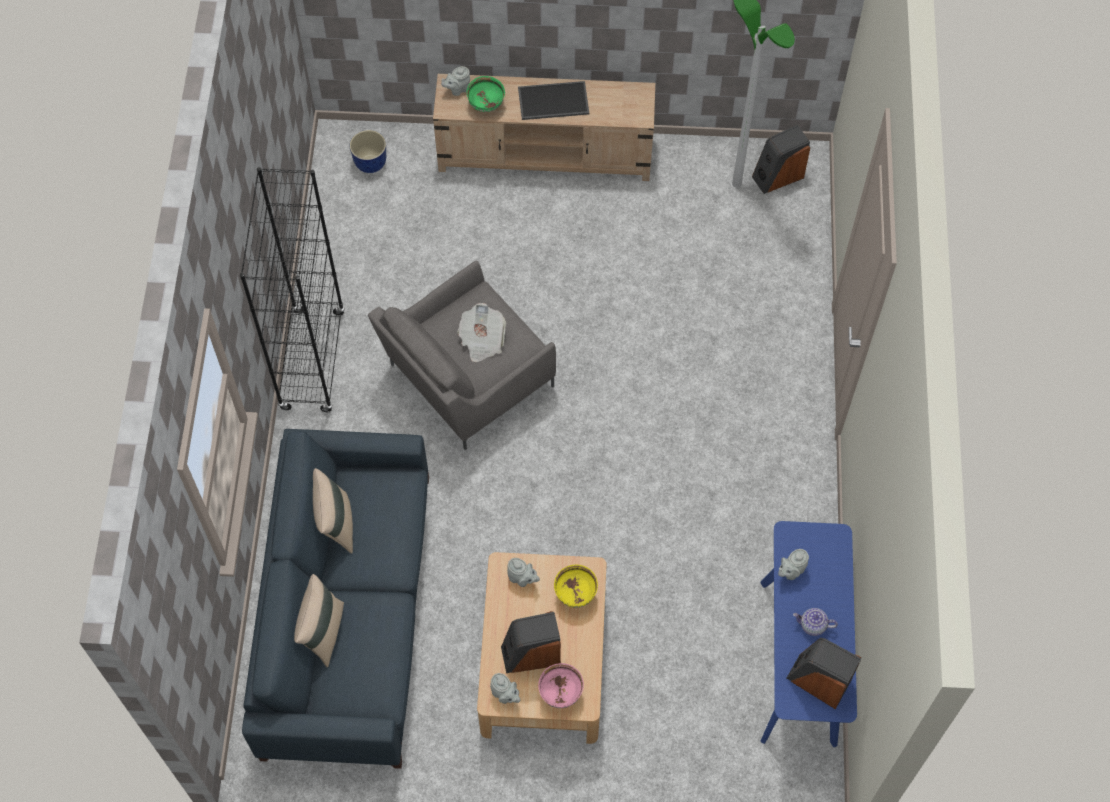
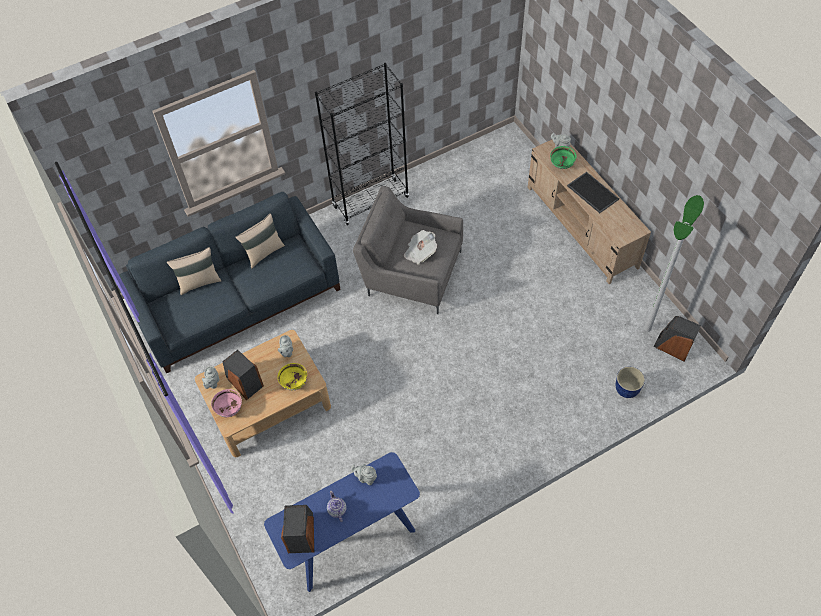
camera: 60 degrees right, 5 degrees down
(371, 164) = (506, 157): planter -> planter (626, 390)

